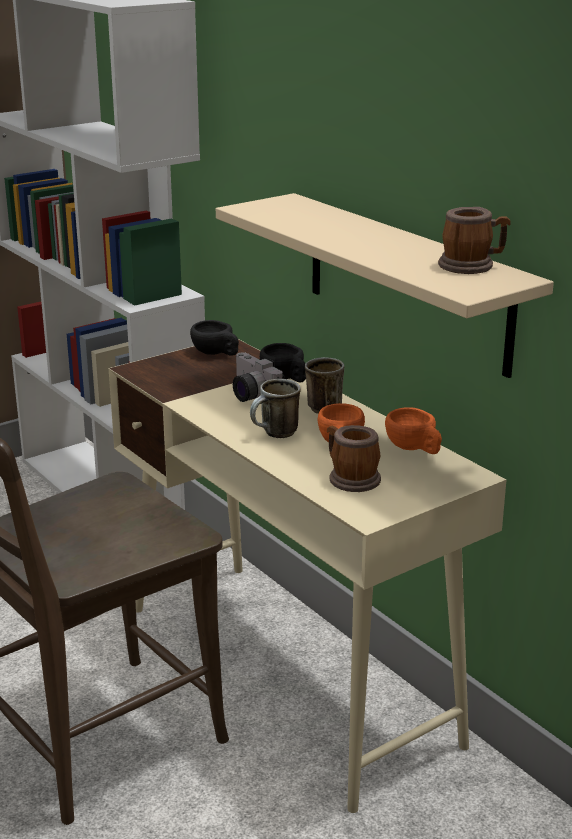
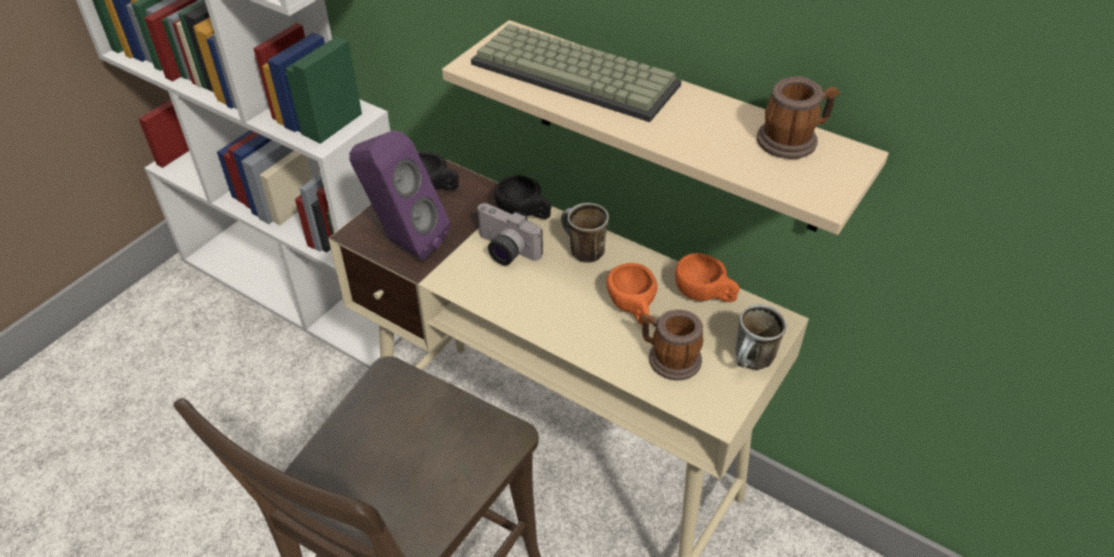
camera: 20 degrees left, 20 degrees up
(169, 379) = (404, 242): none -> purple speaker
(275, 435) = (561, 307): mug -> mug (752, 363)
(322, 220) = (578, 73): none -> keyboard

